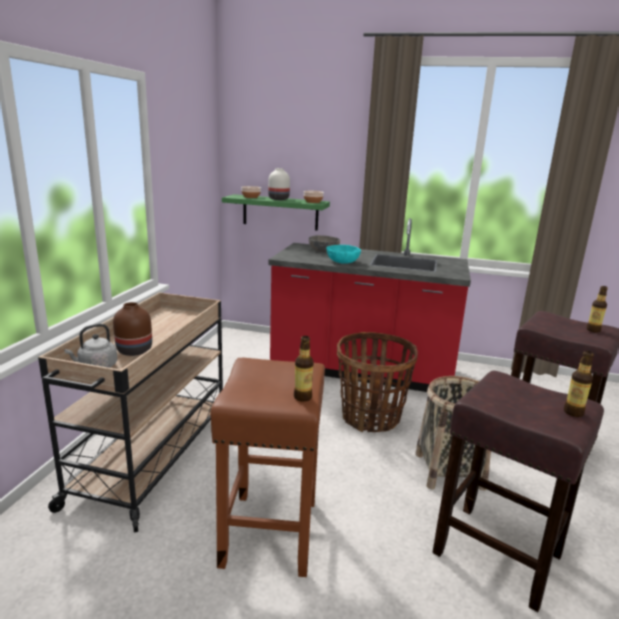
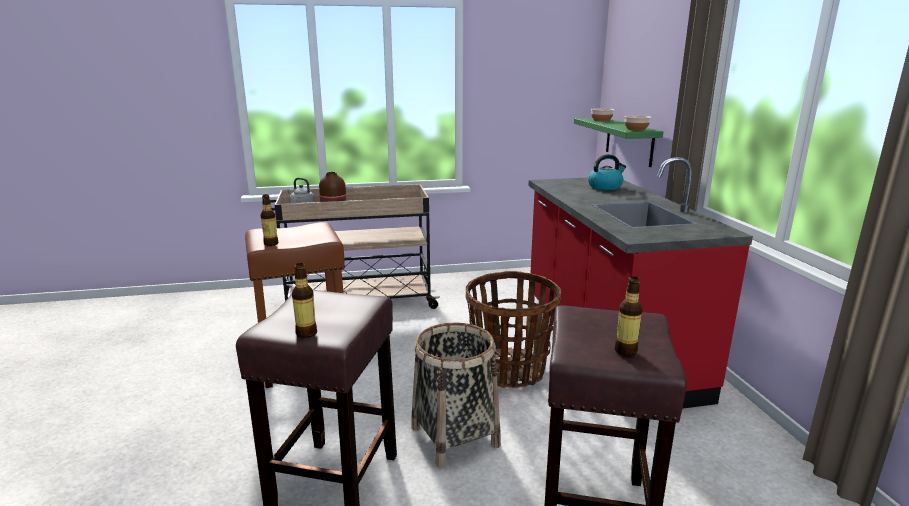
camera: 65 degrees right, 0 degrees up
(278, 199) = (616, 124): white vase -> none
(323, 251) = (605, 187): grey bowl -> kettle
(342, 262) = (576, 196): turquoise bowl -> none

